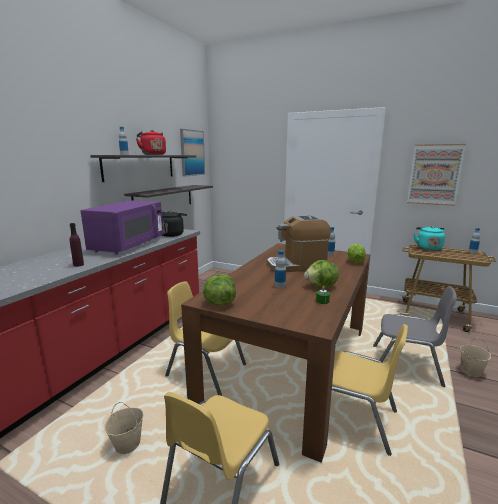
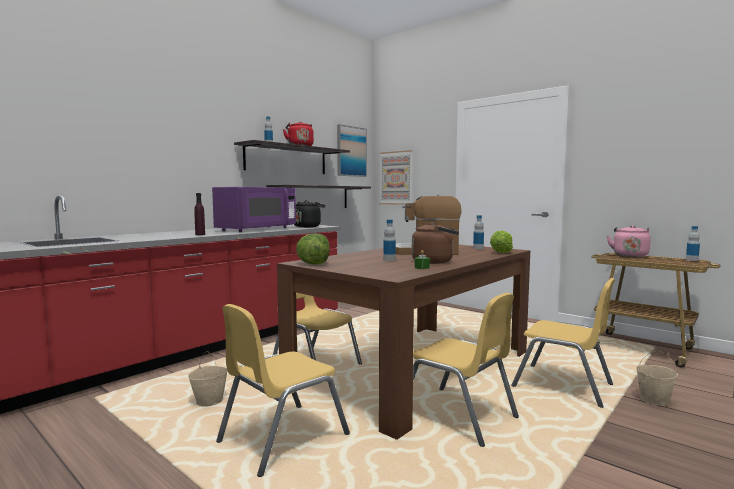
camera: 15 degrees right, 10 degrees down
(321, 286) = (435, 262): lettuce -> brown kettle
(406, 365) = (563, 386): grey chair -> yellow chair
(428, 248) = (629, 255): turquoise kettle -> pink kettle
(434, 174) = (636, 161): picture -> picture (396, 178)

